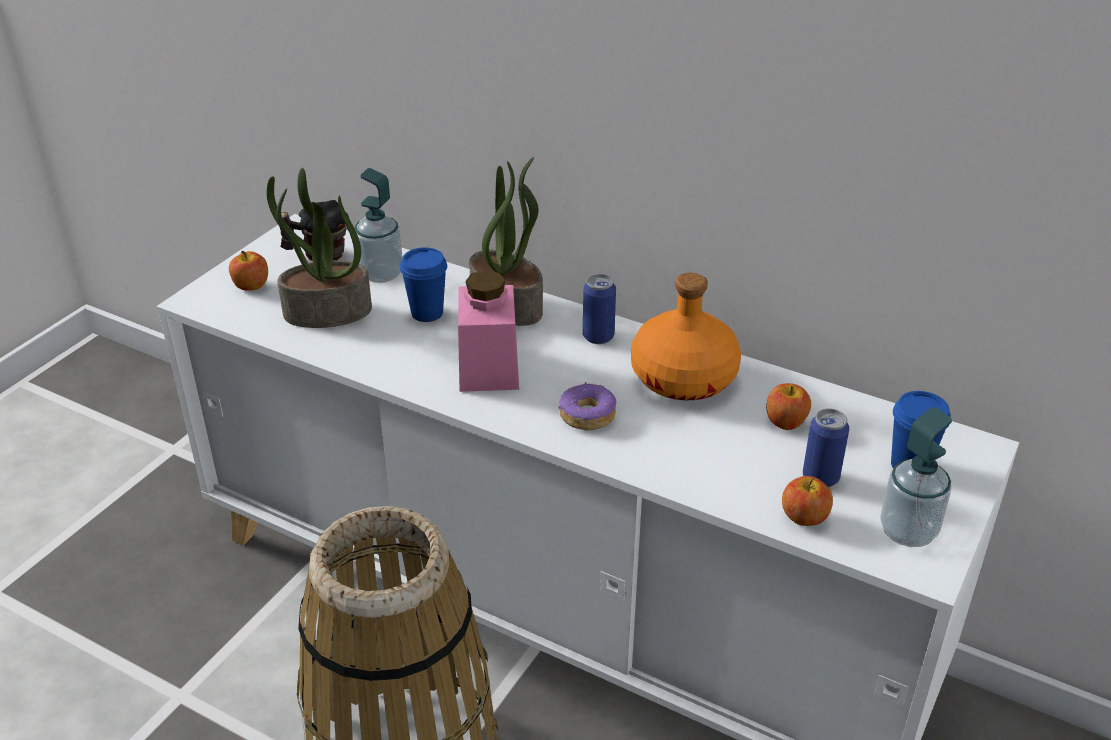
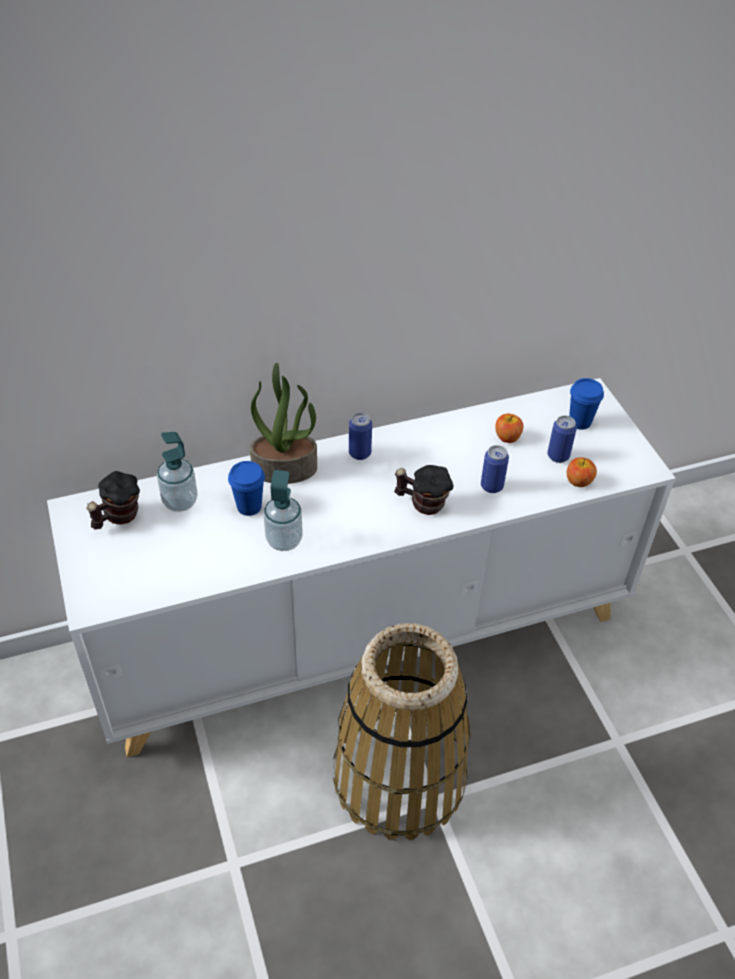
camera: 50 degrees left, 10 degrees up
(251, 286) = (110, 570): apple -> none
(326, 313) = (191, 551): potted plant -> none
(488, 368) = (335, 514): pink jar -> none
(587, 415) = (422, 503): donut -> mug
(684, 378) = (433, 447): orange bottle -> none
(688, 451) = (491, 486): none -> can
(907, 532) = (620, 456): soap dispenser -> soap dispenser (284, 540)

